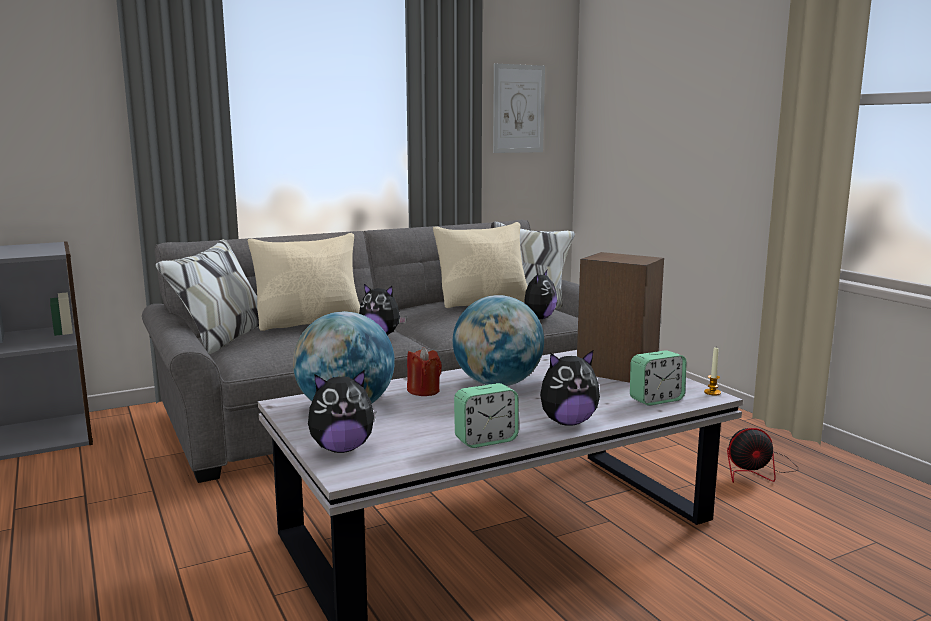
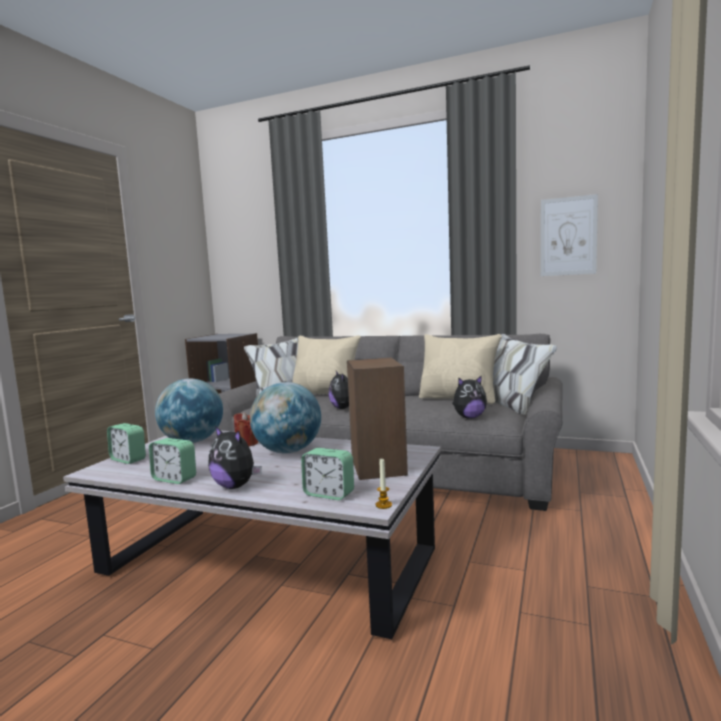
camera: 50 degrees right, 5 degrees down
(342, 448) = (128, 459): plush toy -> alarm clock
(756, 470) = (544, 628): fan -> none

